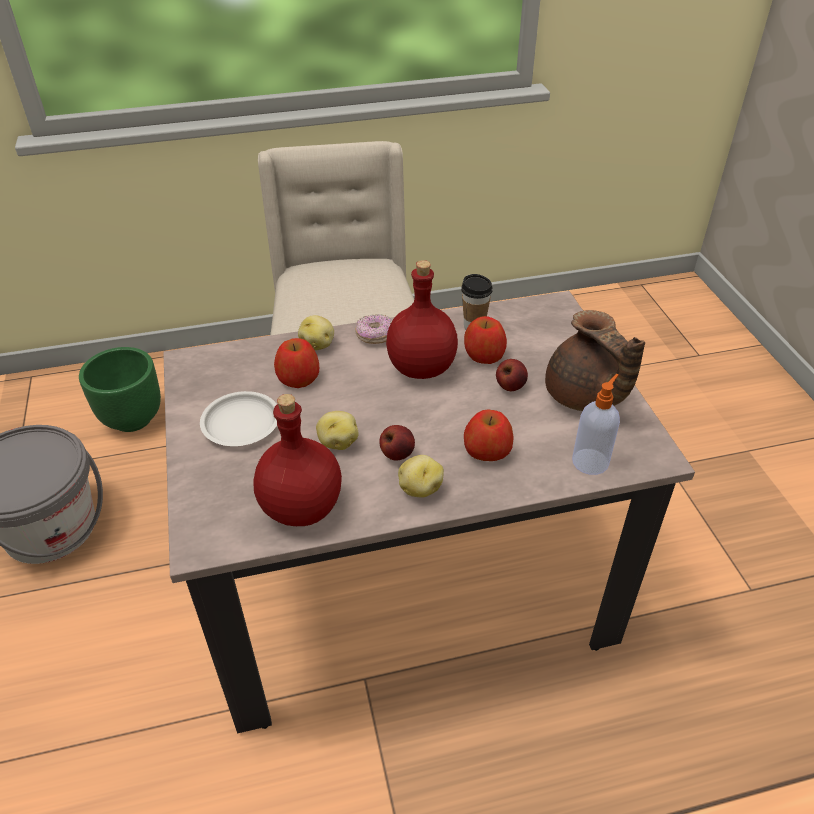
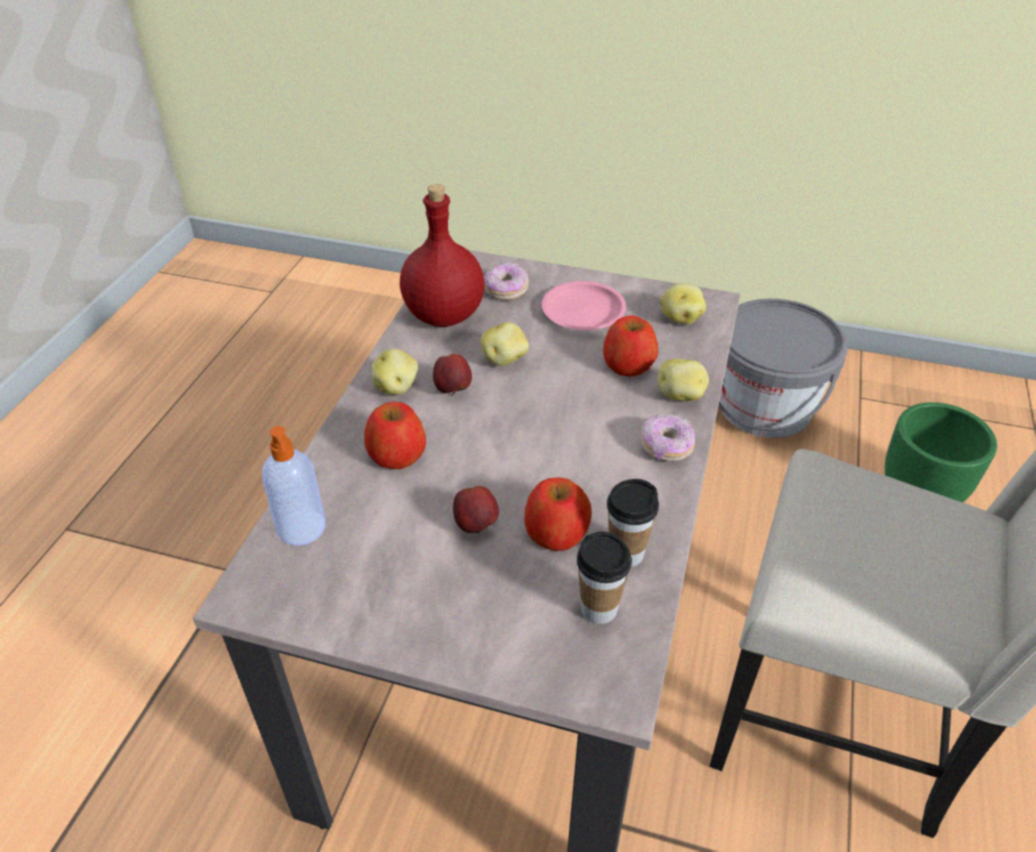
camera: 120 degrees right, 0 degrees up
(219, 370) = (680, 318): none -> potato
(235, 484) = (506, 290): none -> donut
(241, 423) = (584, 312): white plate -> pink plate
(423, 368) = (572, 463): red bottle -> none
(519, 324) = (599, 609): none -> cup
(584, 397) = (396, 589): brown teapot -> none

